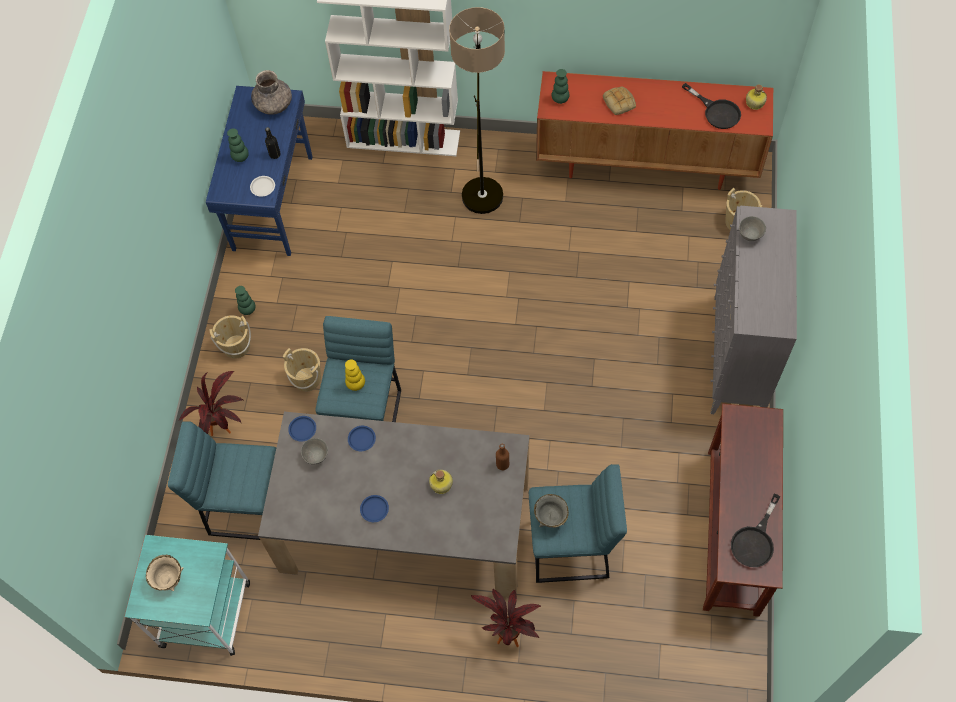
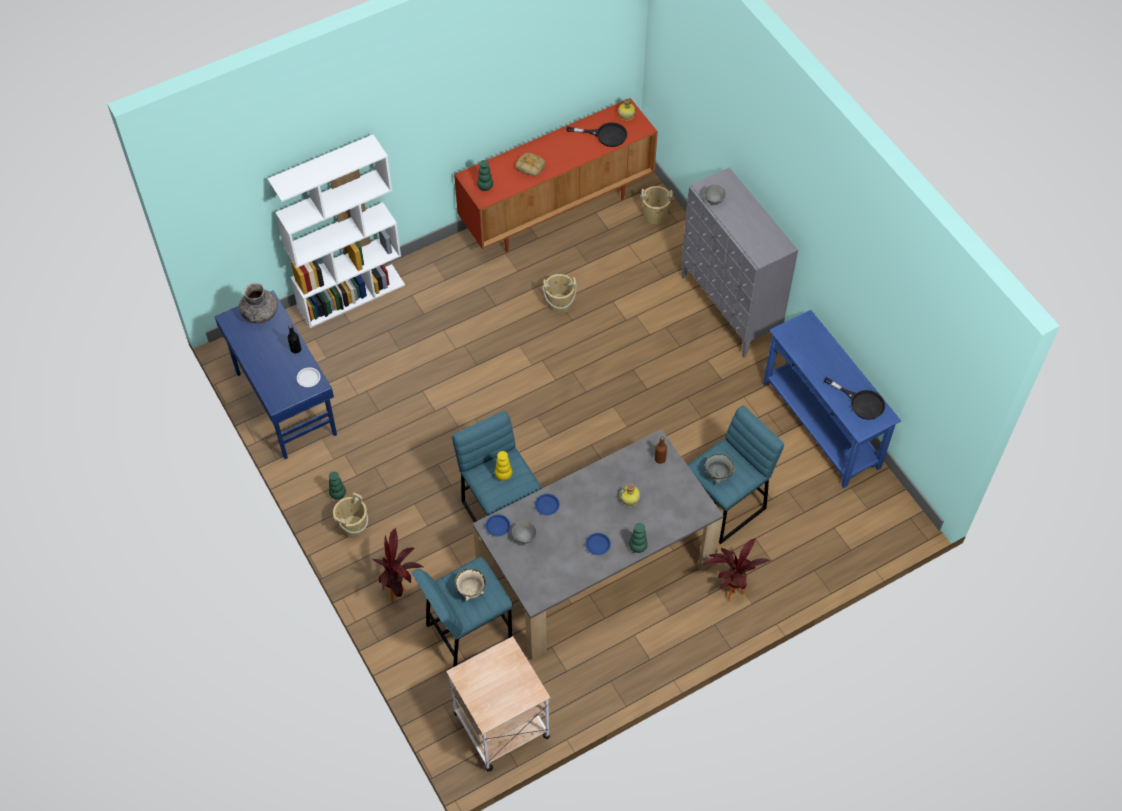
camera: 40 degrees left, 5 degrees down
(169, 579) = (493, 687): beige bowl -> beige bowl (471, 591)
(203, 613) = (500, 726): turquoise cart -> beige cart
(241, 157) = (270, 367): green vase -> green vase (638, 547)
(307, 379) = (431, 515): beige bucket -> beige bucket (559, 303)
(483, 182) = (443, 292): floor lamp -> none
(733, 532) = (821, 425): brown console table -> blue console table
(755, 540) = (861, 402): black frying pan -> black frying pan turned 45 degrees counterclockwise

